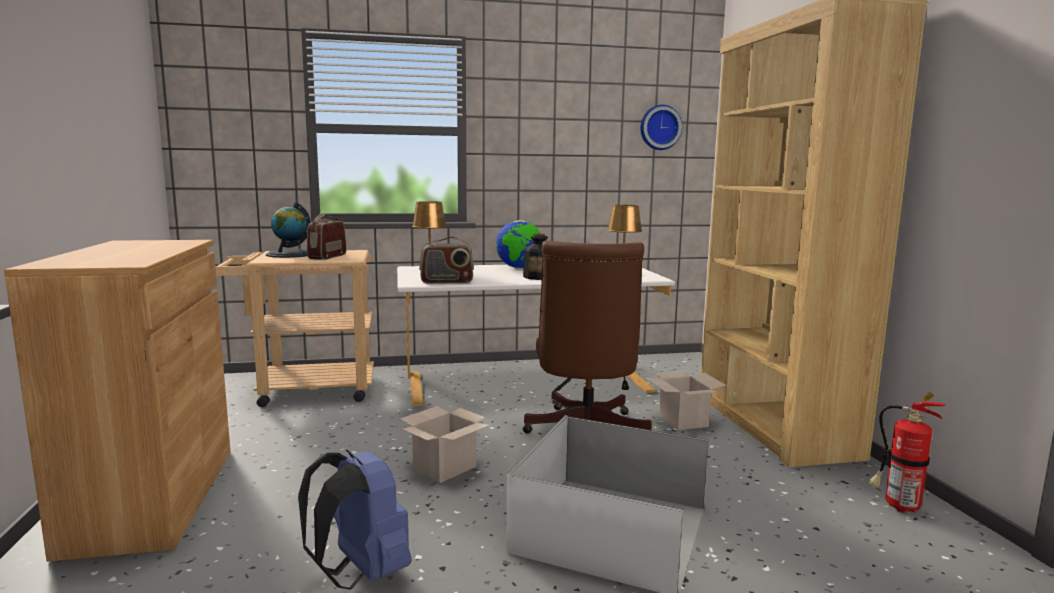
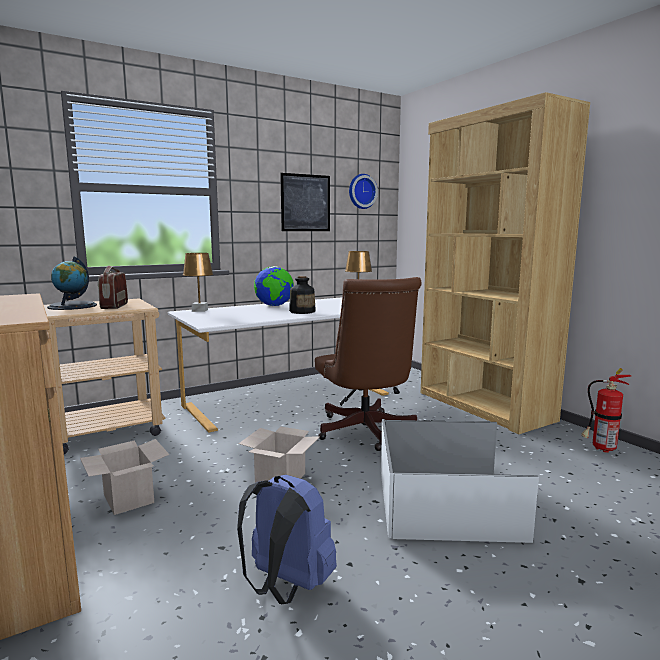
camera: 20 degrees left, 0 degrees up
(446, 282) = (234, 321): radio -> none
(579, 143) = (305, 203): none -> picture
(681, 420) = (424, 412): cardboard box -> cardboard box (127, 498)

